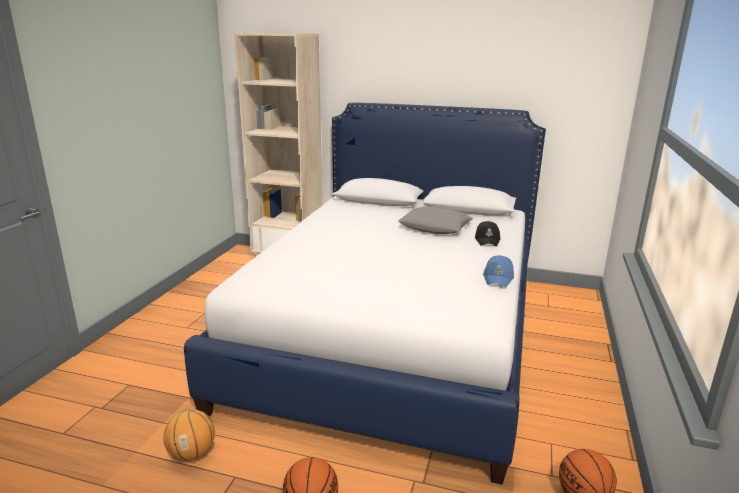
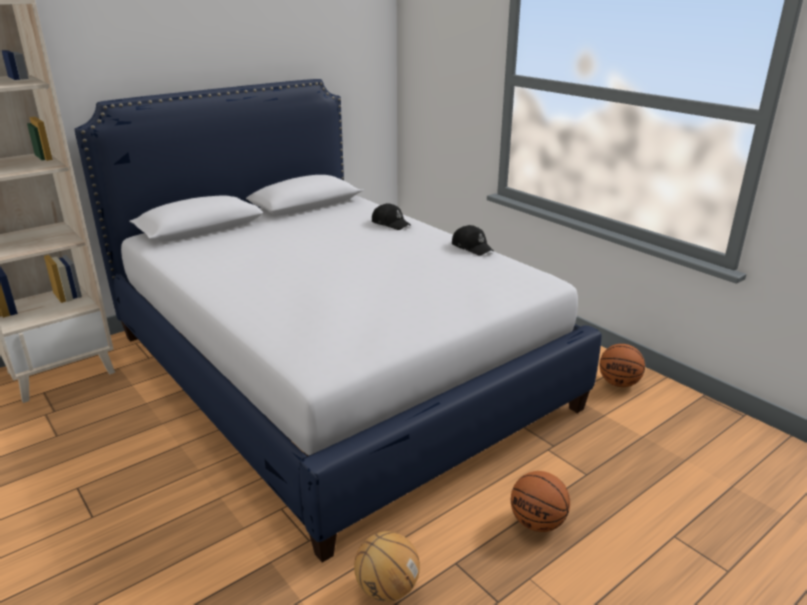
camera: 55 degrees left, 5 degrees up
(435, 227) = (325, 230): grey pillow -> none
(498, 277) = (472, 247): blue cap -> black cap

